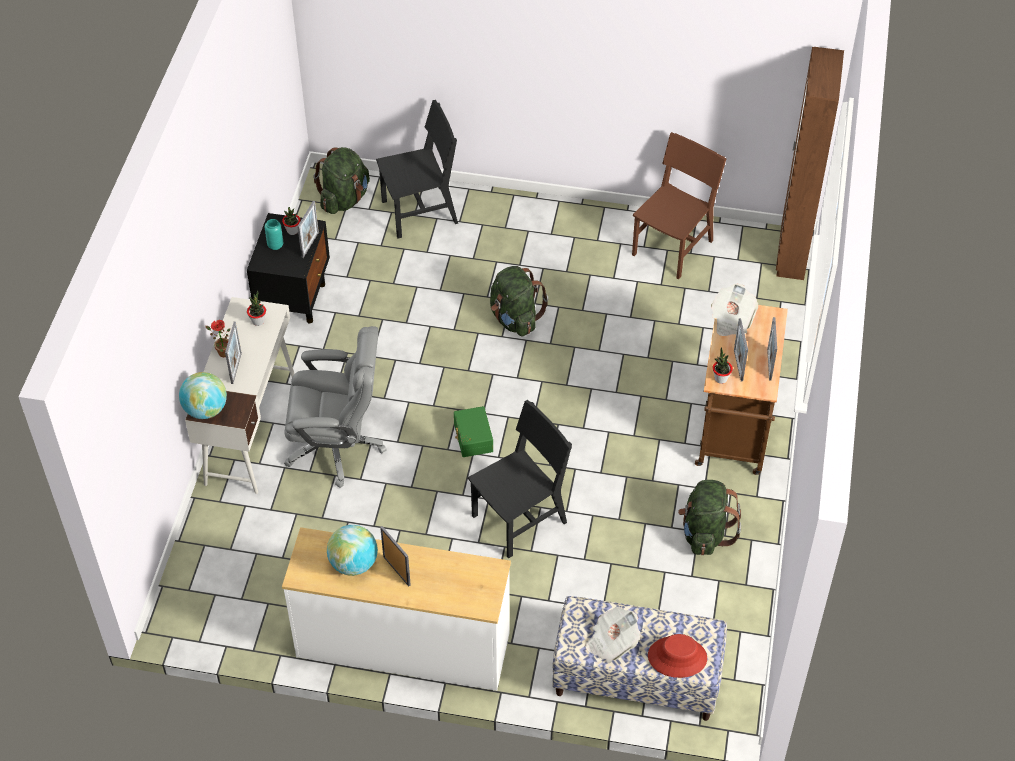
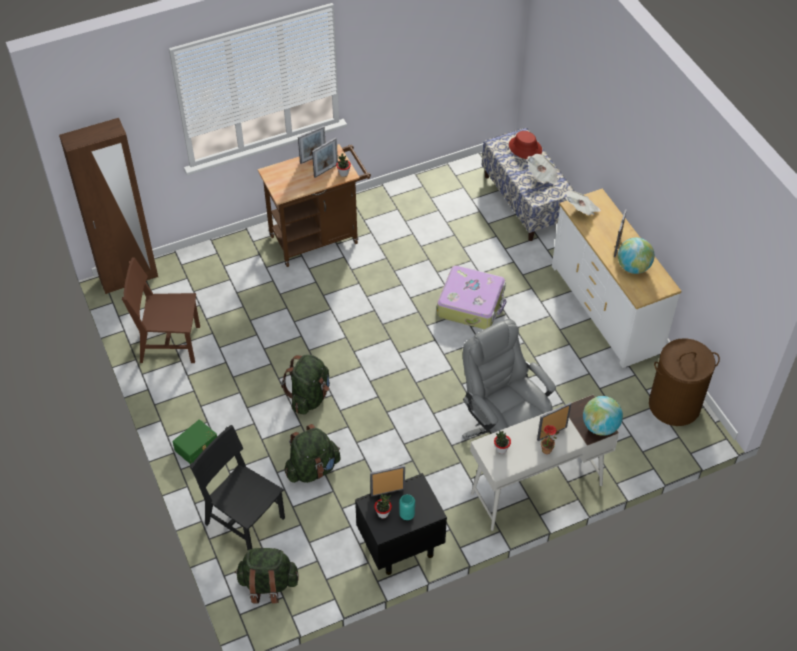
camera: 125 degrees left, 0 degrees up
(226, 615) = (674, 405): none -> brown laundry basket
(472, 438) = (432, 361): green storage box -> green storage box (197, 447)
(519, 519) = (471, 304): black chair -> suitcase
(705, 533) = (403, 217): green backpack -> green backpack (312, 469)
(731, 320) = (289, 189): newspaper -> newspaper (581, 210)

